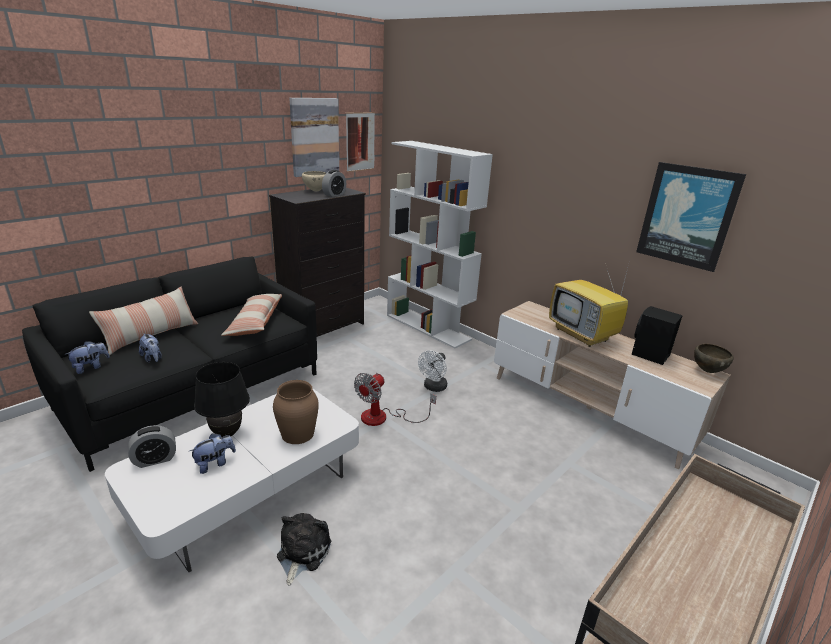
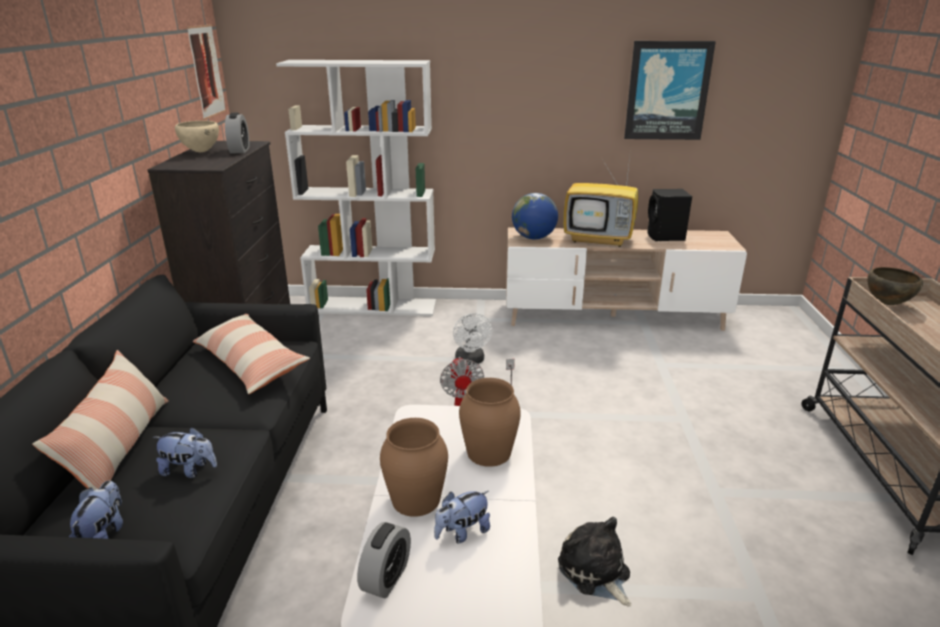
camera: 40 degrees left, 0 degrees up
(215, 463) = (462, 532): plush toy -> plush toy turned 135 degrees counterclockwise
(227, 433) = (416, 498): black table lamp -> brown vase
(314, 137) = (165, 68): picture -> none
(532, 314) = (534, 238): none -> globe
(707, 371) = (713, 234): brown bowl -> brown bowl (886, 303)

